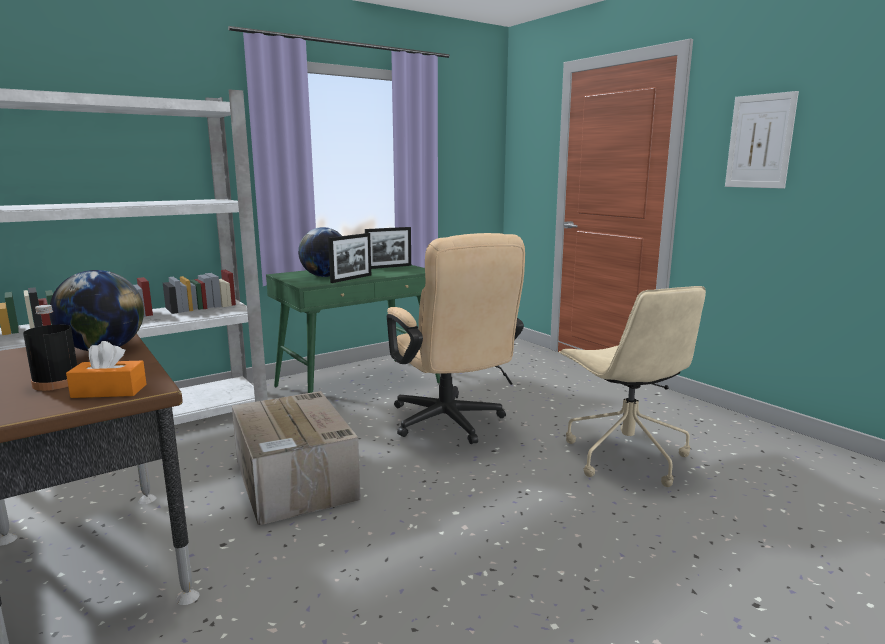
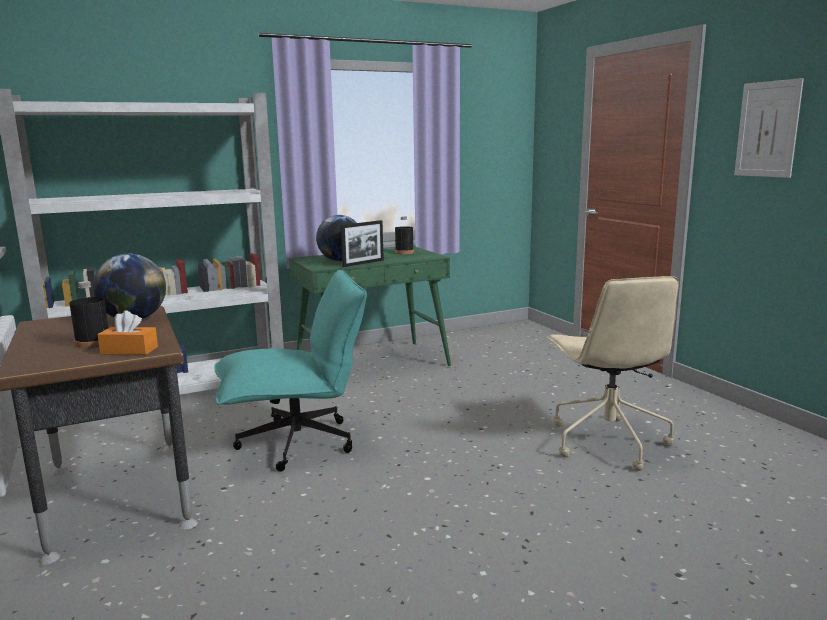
camera: 10 degrees right, 0 degrees up
(296, 480) = (295, 443): cardboard box -> turquoise office chair
(389, 267) = (404, 252): picture frame -> black bottle
(451, 424) = (448, 403): beige office chair -> none

